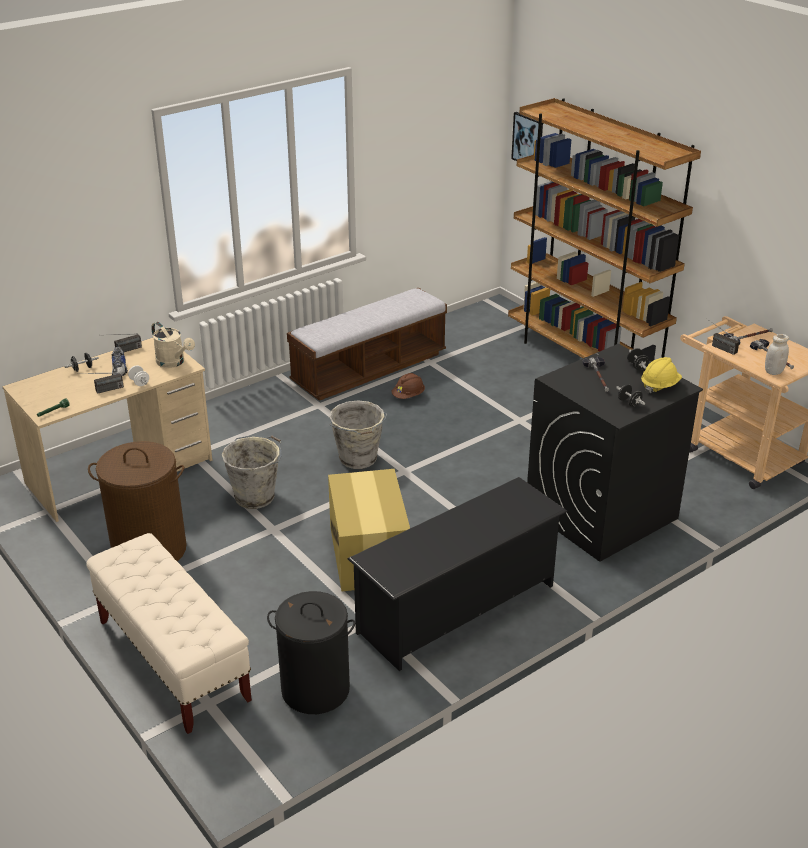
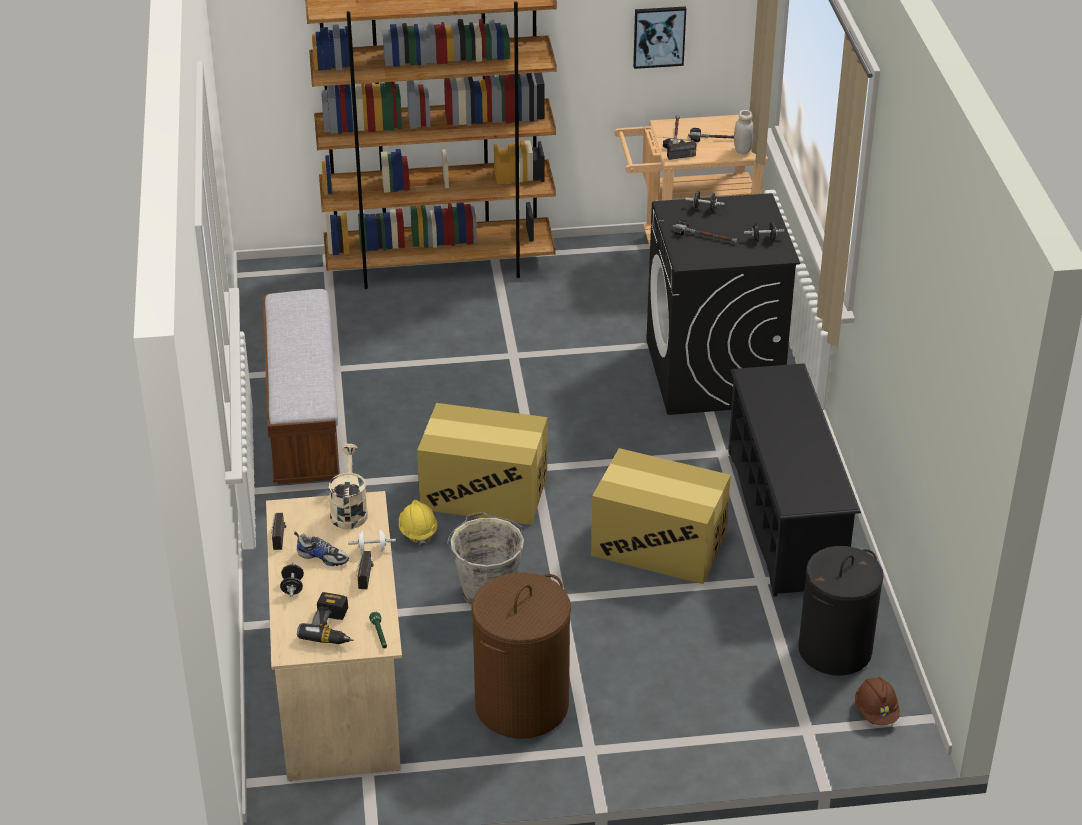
camera: 60 degrees left, 5 degrees up
(51, 394) = (333, 628): none -> power drill
(173, 660) = (725, 737): beige bench -> none
(174, 362) = (349, 510): beige watering can -> beige watering can turned 75 degrees counterclockwise
(358, 459) = (483, 492): grey bucket -> cardboard box
(408, 396) = (391, 411): brown hard hat -> brown hard hat (876, 712)
(528, 140) = (256, 52): picture -> picture (659, 36)
(659, 385) = (748, 212): yellow hard hat -> yellow hard hat (417, 531)

